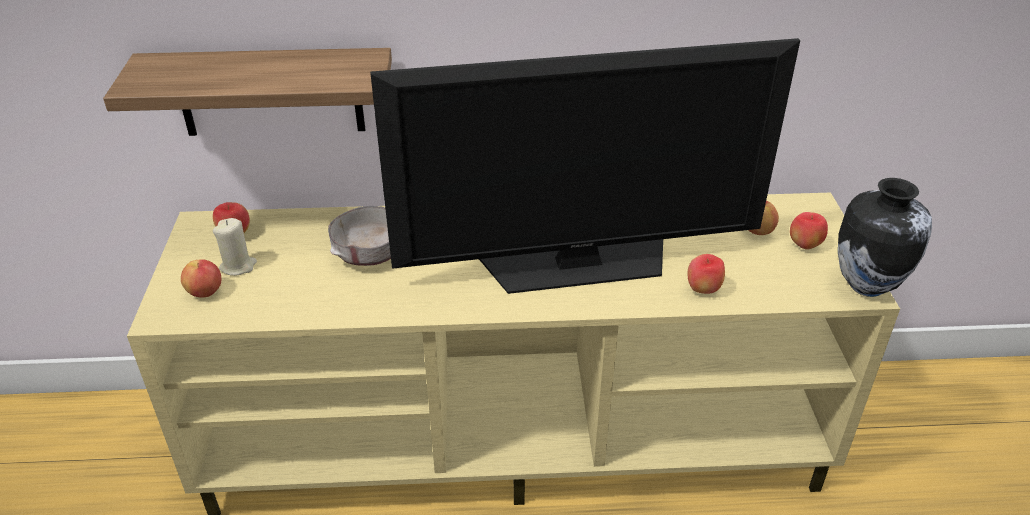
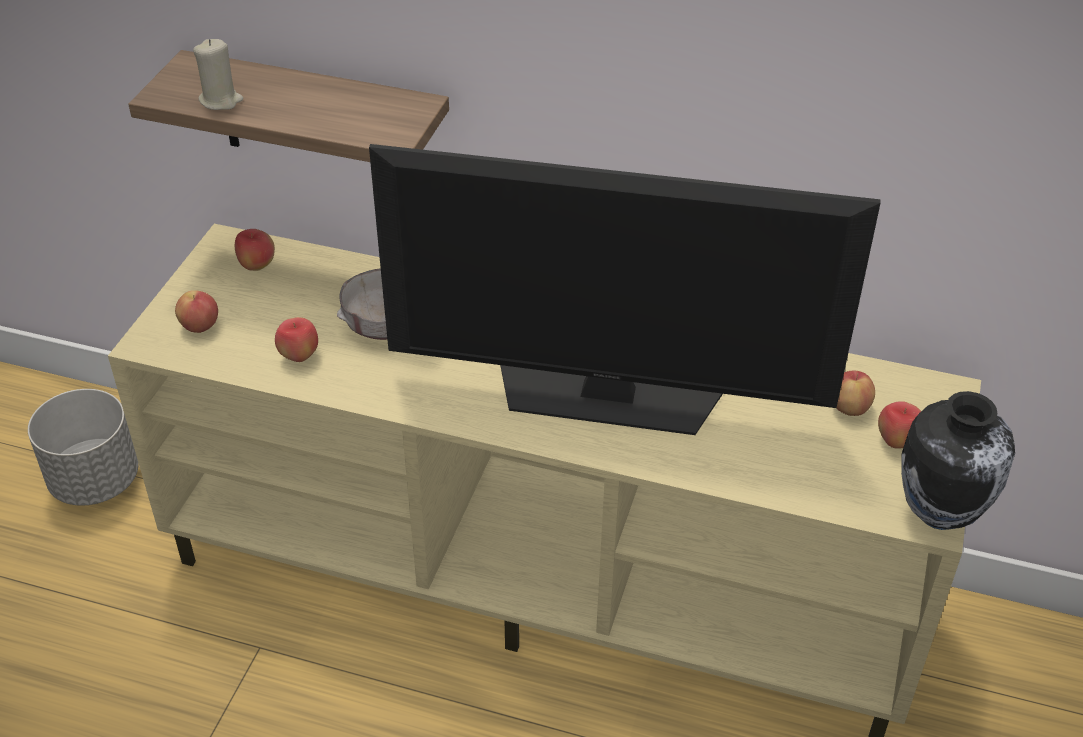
camera: 20 degrees right, 5 degrees up
(101, 472) = (95, 481): none -> grey planter
(238, 266) = (245, 304): beige candle -> beige candle (221, 100)
(703, 289) = (734, 464): apple -> apple (299, 356)

